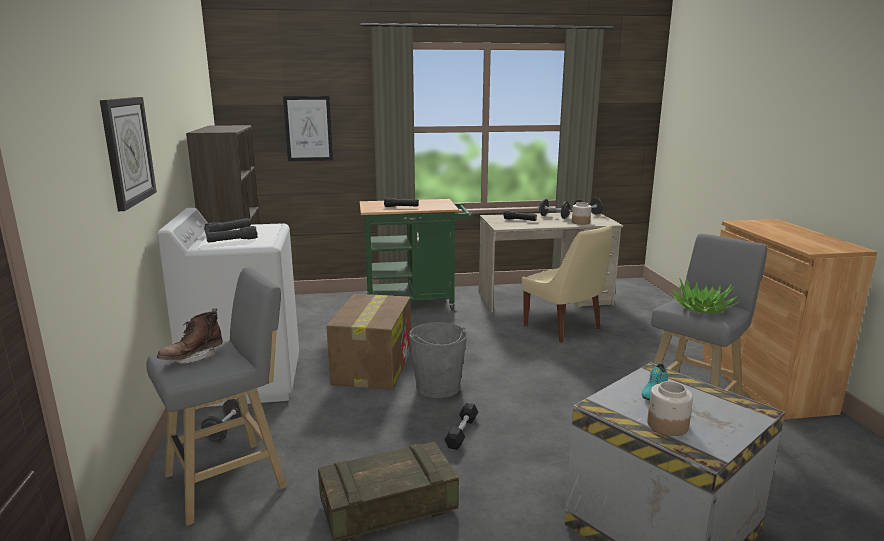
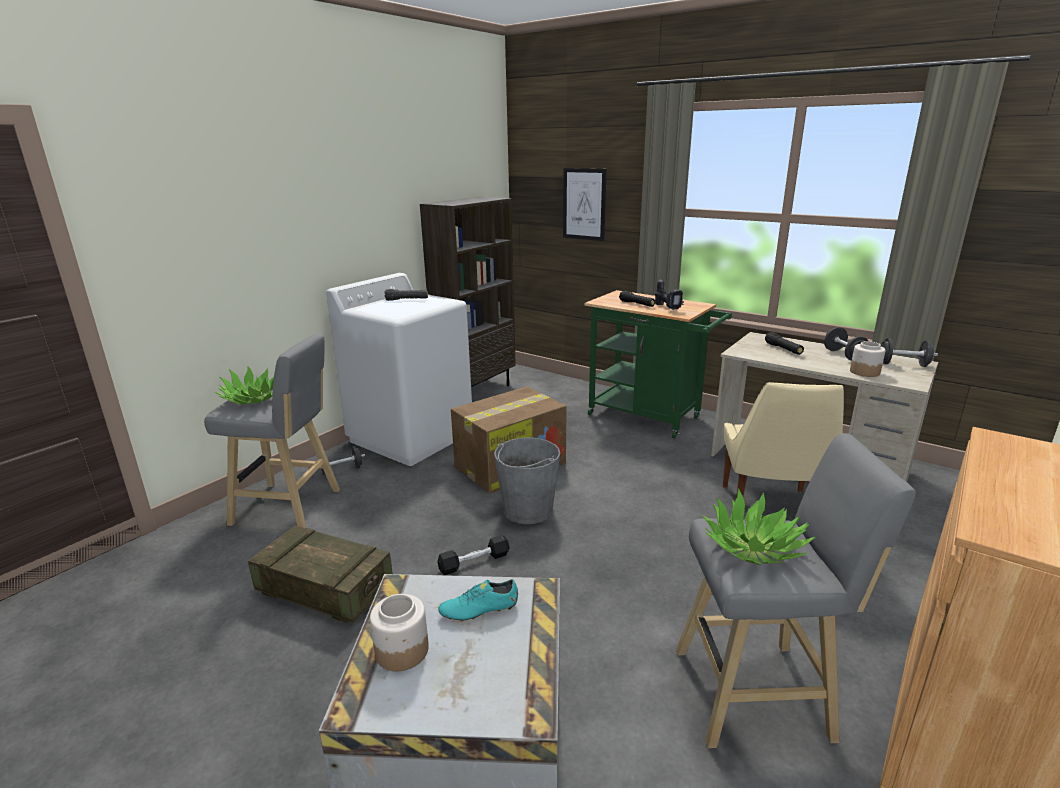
camera: 45 degrees right, 5 degrees up
(127, 151) = (288, 219): wall clock -> none
(192, 358) = (253, 398): brown boot -> potted plant
(232, 241) = (386, 308): black flashlight -> none
(428, 205) = (668, 308): none -> power drill

